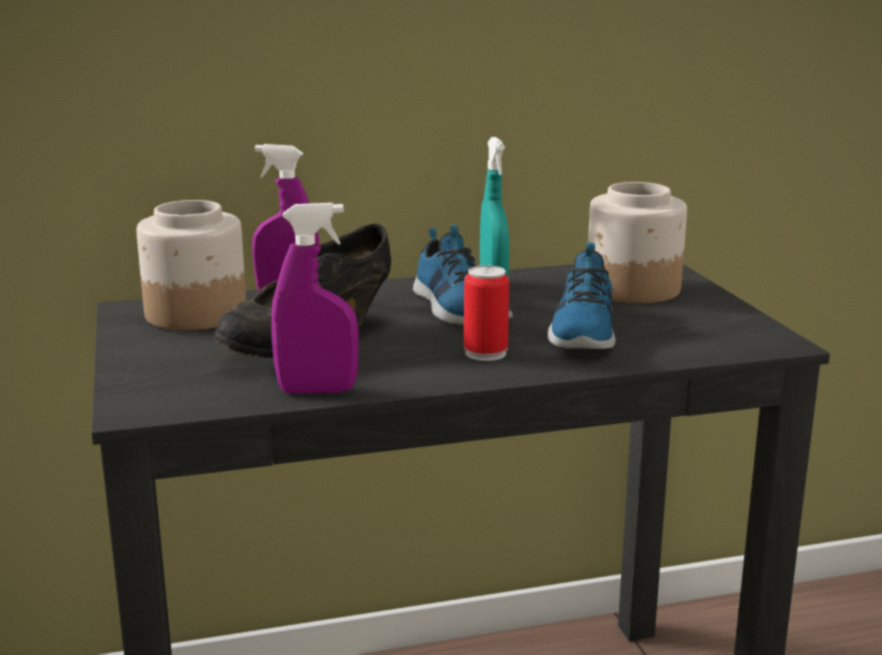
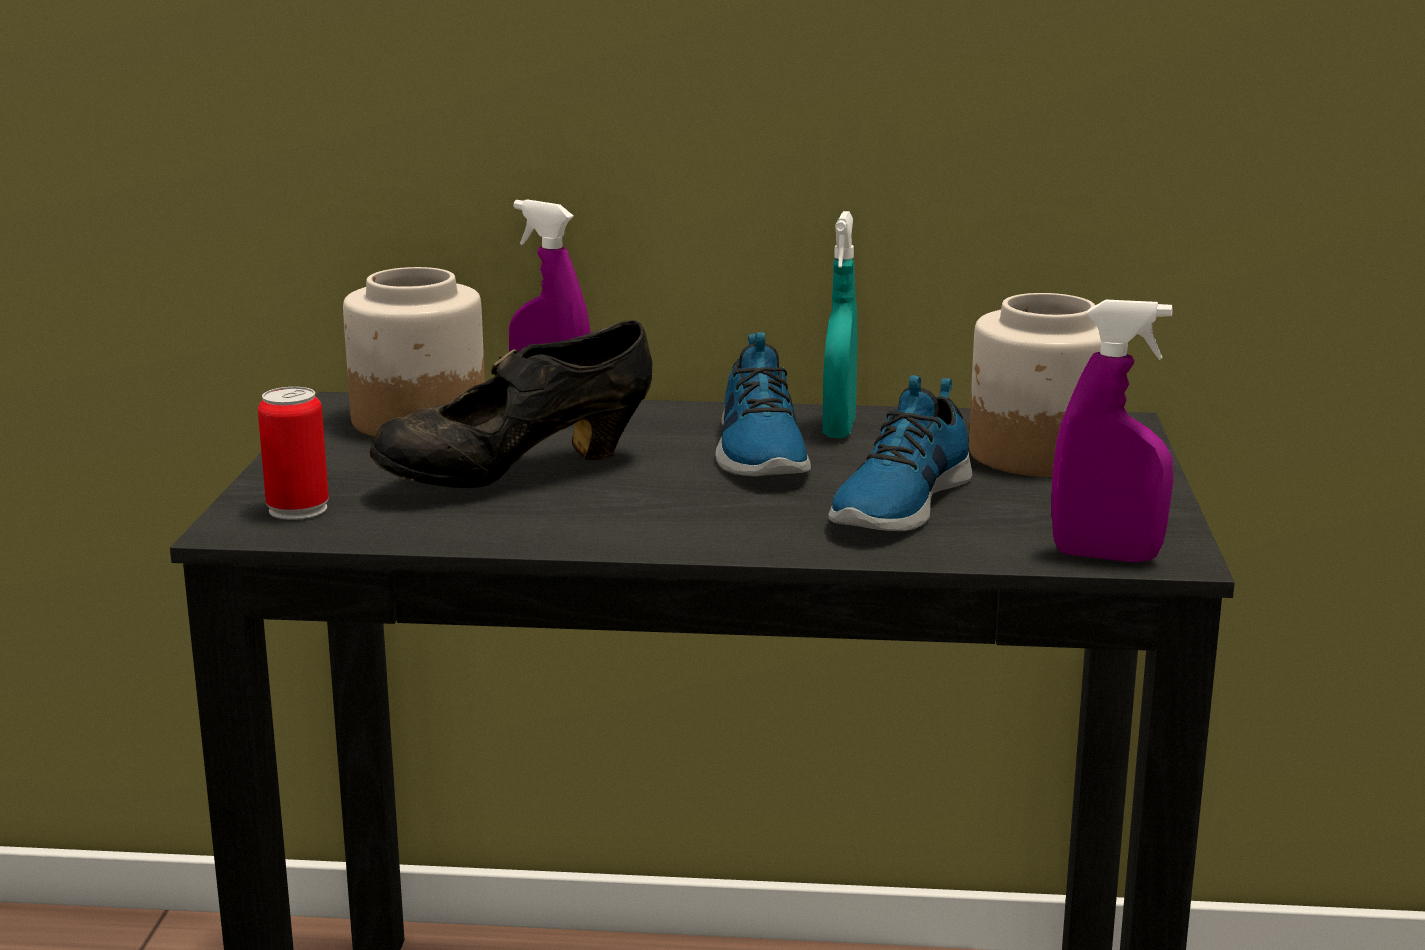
camera: 20 degrees right, 0 degrees up
(317, 391) = (468, 535): purple spray bottle -> purple spray bottle (1106, 556)
(485, 353) = (730, 516): can -> can (298, 509)

